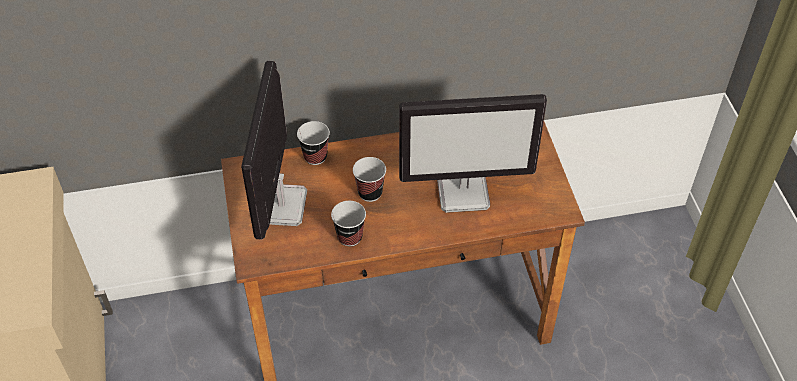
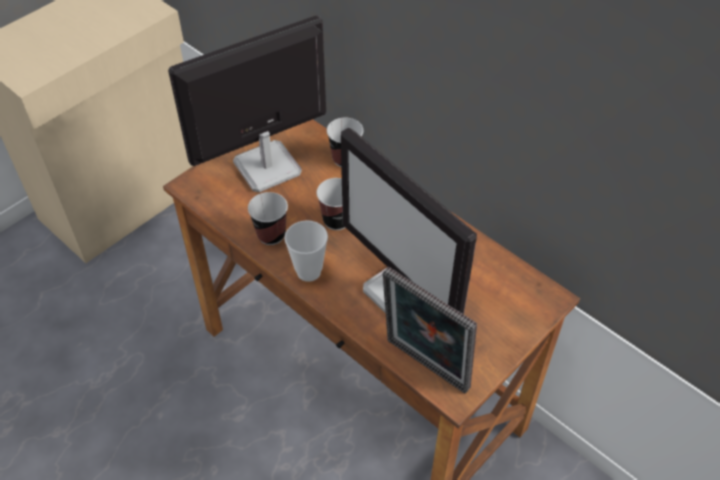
camera: 55 degrees right, 0 degrees up
(403, 233) = (308, 271): none -> cup
(531, 215) = (424, 368): none -> picture frame

